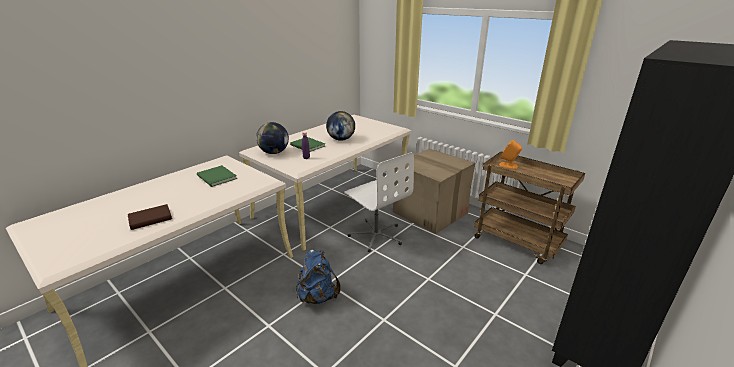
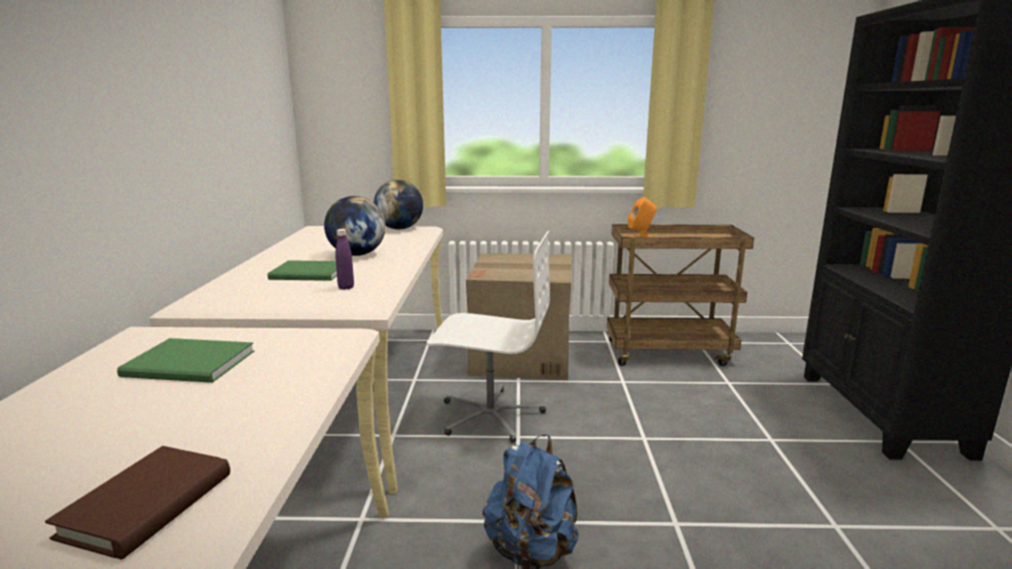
camera: 40 degrees left, 10 degrees down
(274, 152) = (256, 296): globe -> globe (399, 228)

